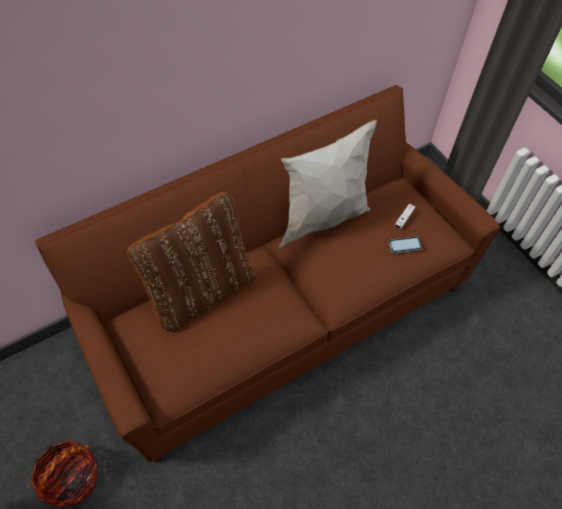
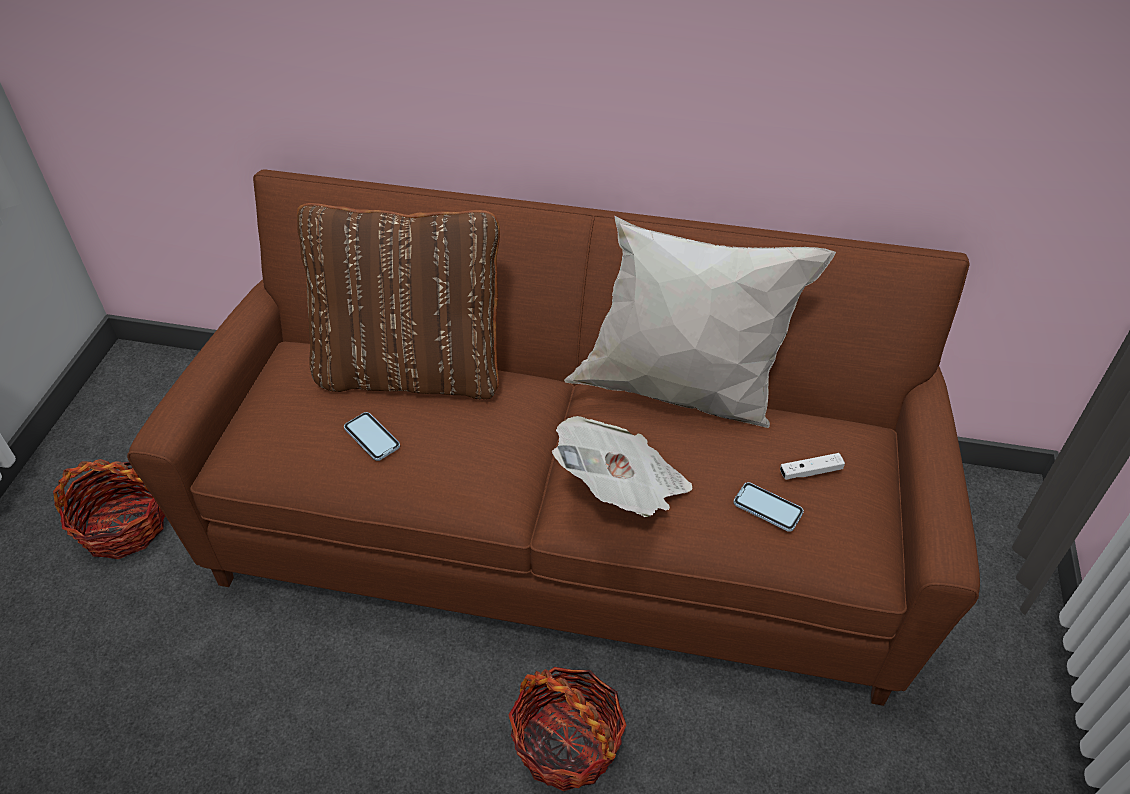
camera: 45 degrees right, 10 degrees down
(223, 336) = (372, 437): none -> phone
(347, 278) = (622, 488): none -> newspaper
(369, 397) = (566, 742): none -> basket

